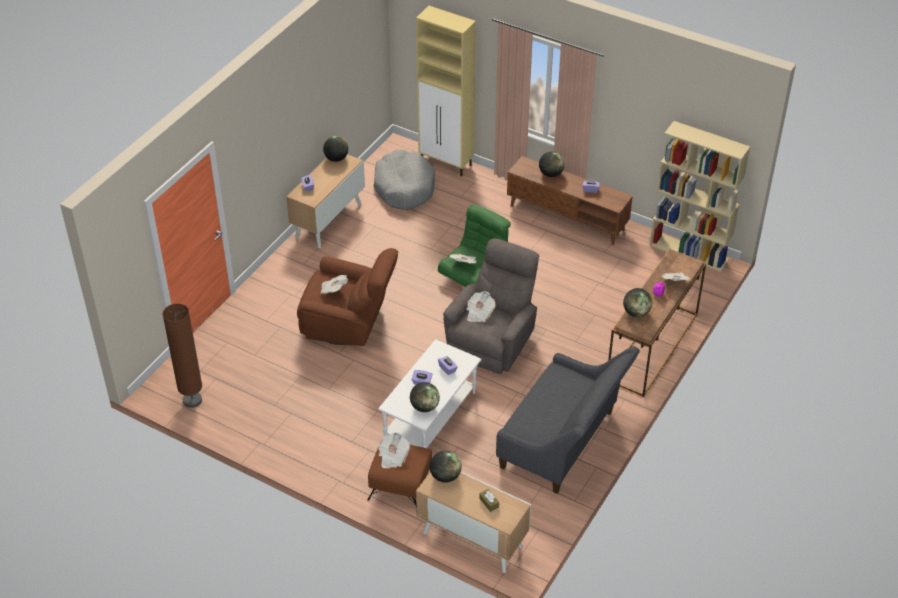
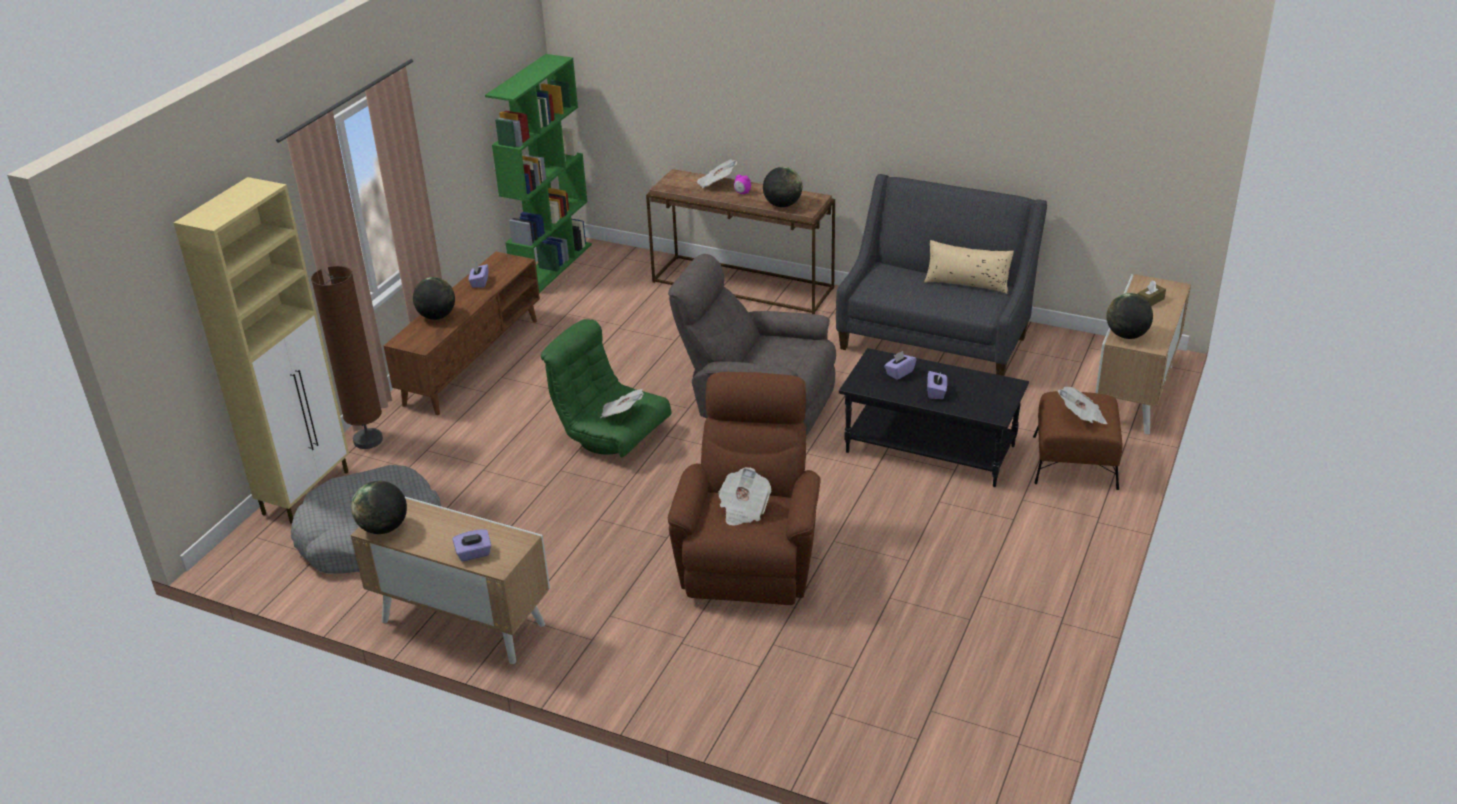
camera: 95 degrees left, 10 degrees down
(192, 400) = (999, 734): brown floor lamp -> brown floor lamp (368, 440)
(424, 407) = (985, 385): globe -> none
(431, 416) = (931, 448): white coffee table -> black coffee table
(479, 313) = (769, 359): newspaper -> none
(560, 425) = (967, 283): none -> beige pillow
(689, 252) = (552, 265): beige bookcase -> green bookcase

